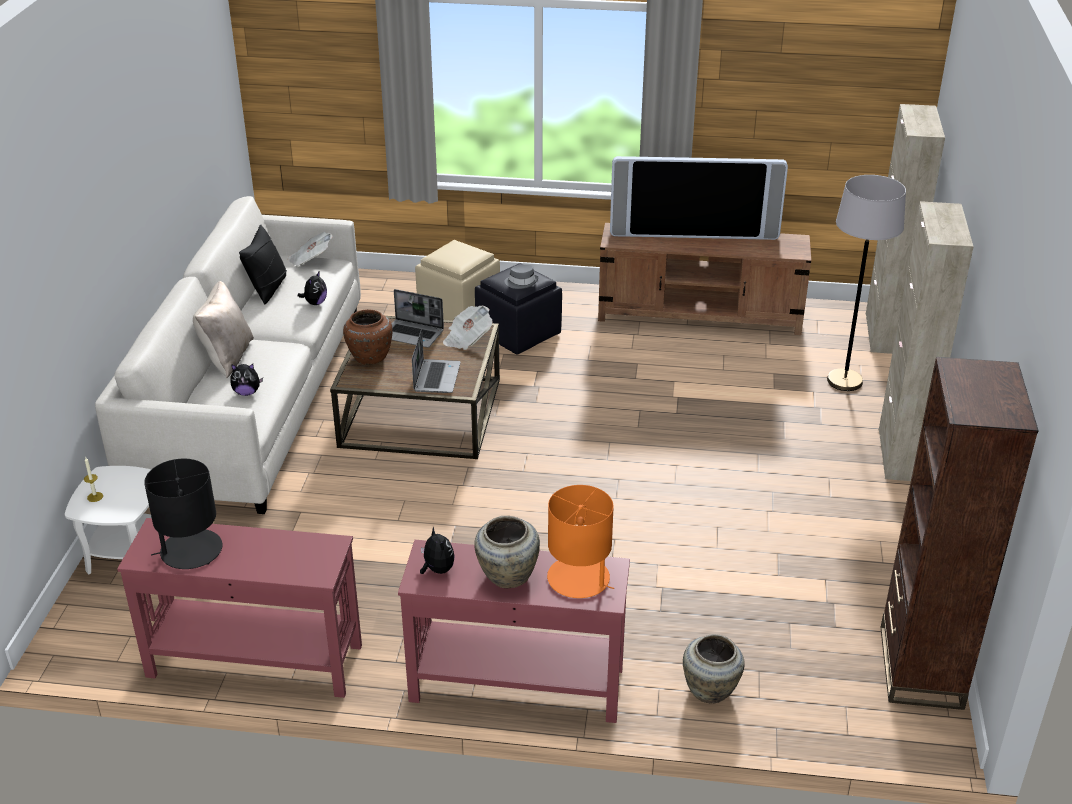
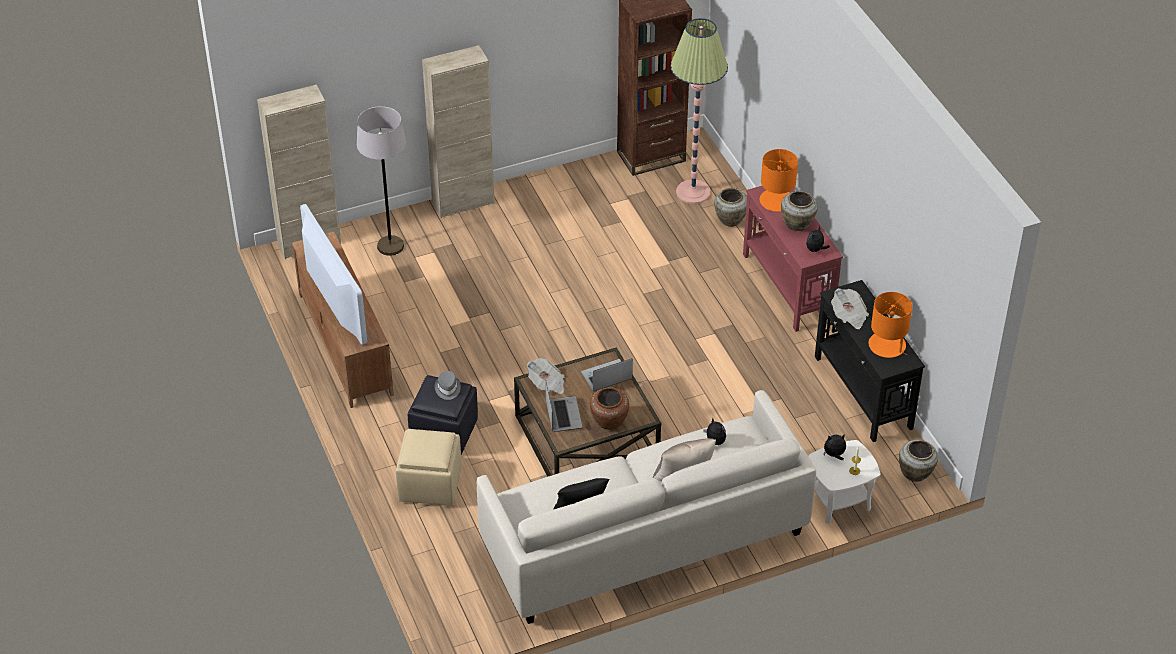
camera: 120 degrees left, 10 degrees up
(81, 640) = (916, 474): none -> beige vase
(190, 550) = (887, 345): black table lamp -> orange table lamp
(254, 660) = (863, 393): red console table -> black console table
(310, 260) = (520, 509): newspaper -> newspaper (849, 316)
(315, 303) = (577, 474): plush toy -> plush toy (834, 455)
(802, 677) = (693, 192): none -> floor lamp

